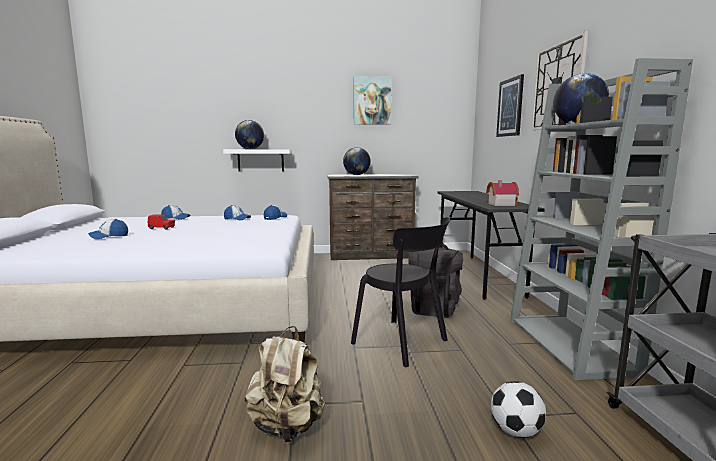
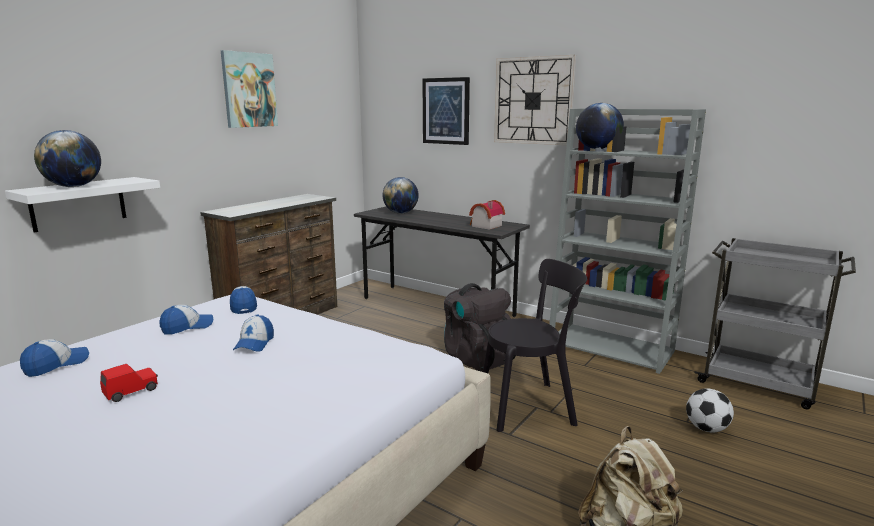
camera: 50 degrees left, 5 degrees up
(109, 236) = (100, 451): cap -> cap (254, 343)
(356, 175) = (254, 207): globe -> globe (400, 213)

